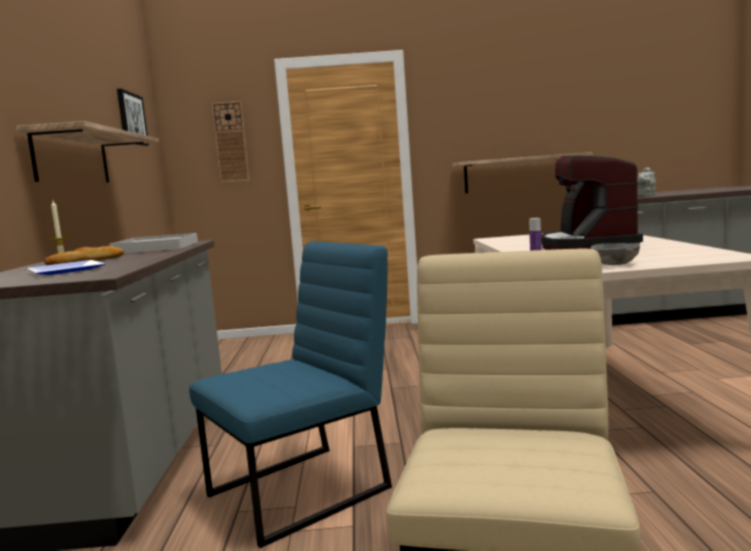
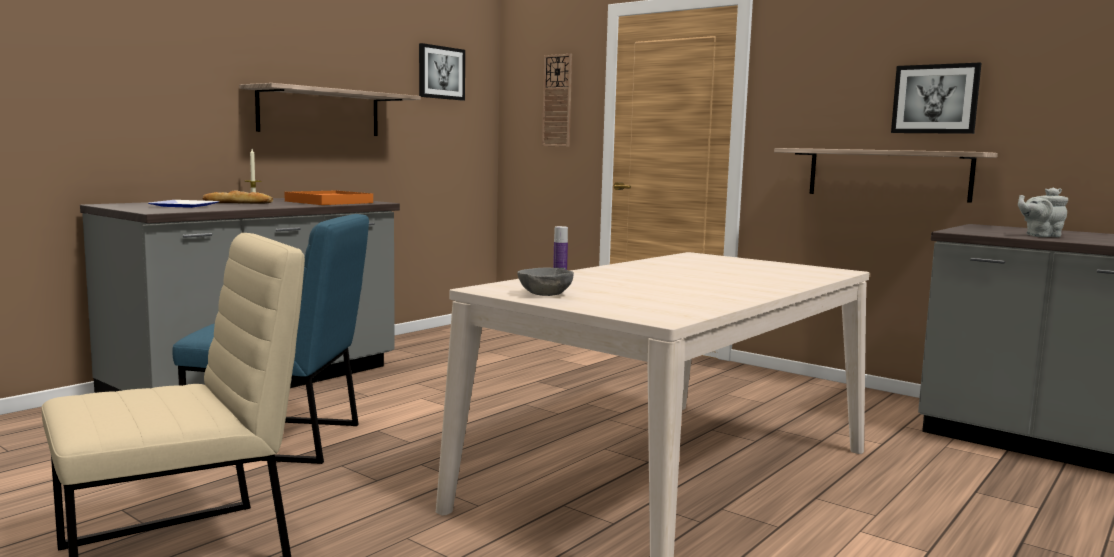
camera: 40 degrees right, 0 degrees up
(156, 248) = (328, 202): white tray -> orange tray
(538, 123) = (935, 99): none -> picture
(587, 246) = (681, 279): coffee machine -> none

